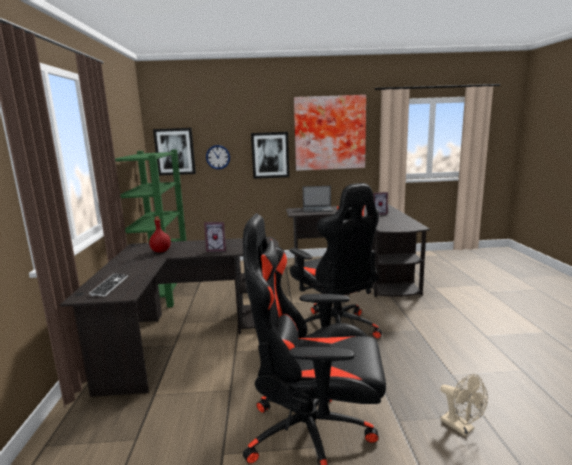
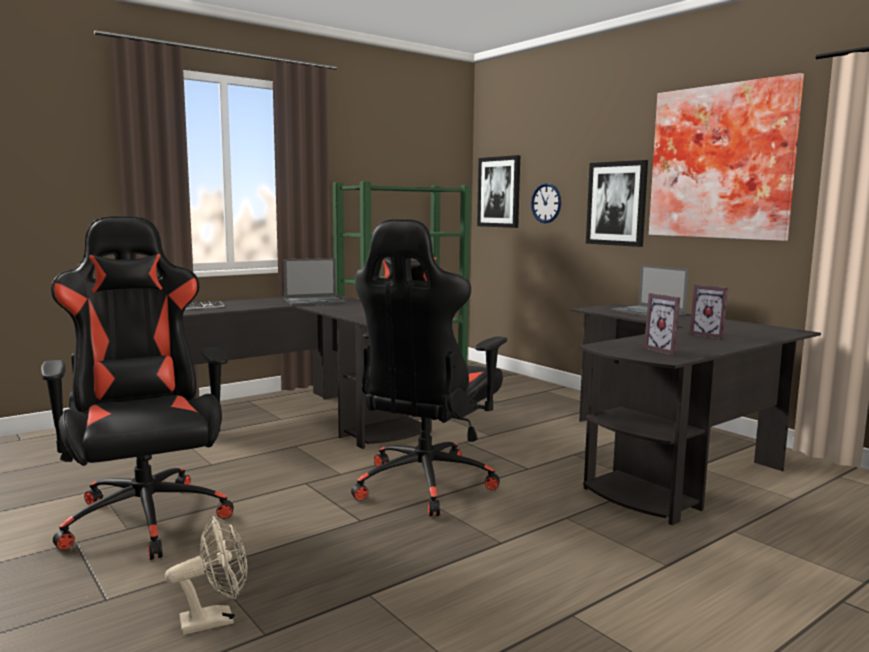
camera: 55 degrees right, 5 degrees down
(160, 251) = (315, 301): red bottle -> laptop
(217, 249) = (347, 311): picture frame -> picture frame (665, 350)
(462, 428) = (216, 620): beige fan -> beige fan turned 135 degrees counterclockwise

